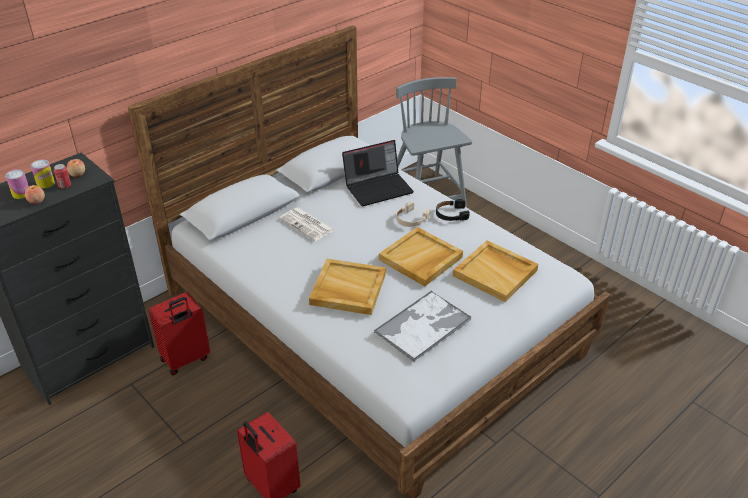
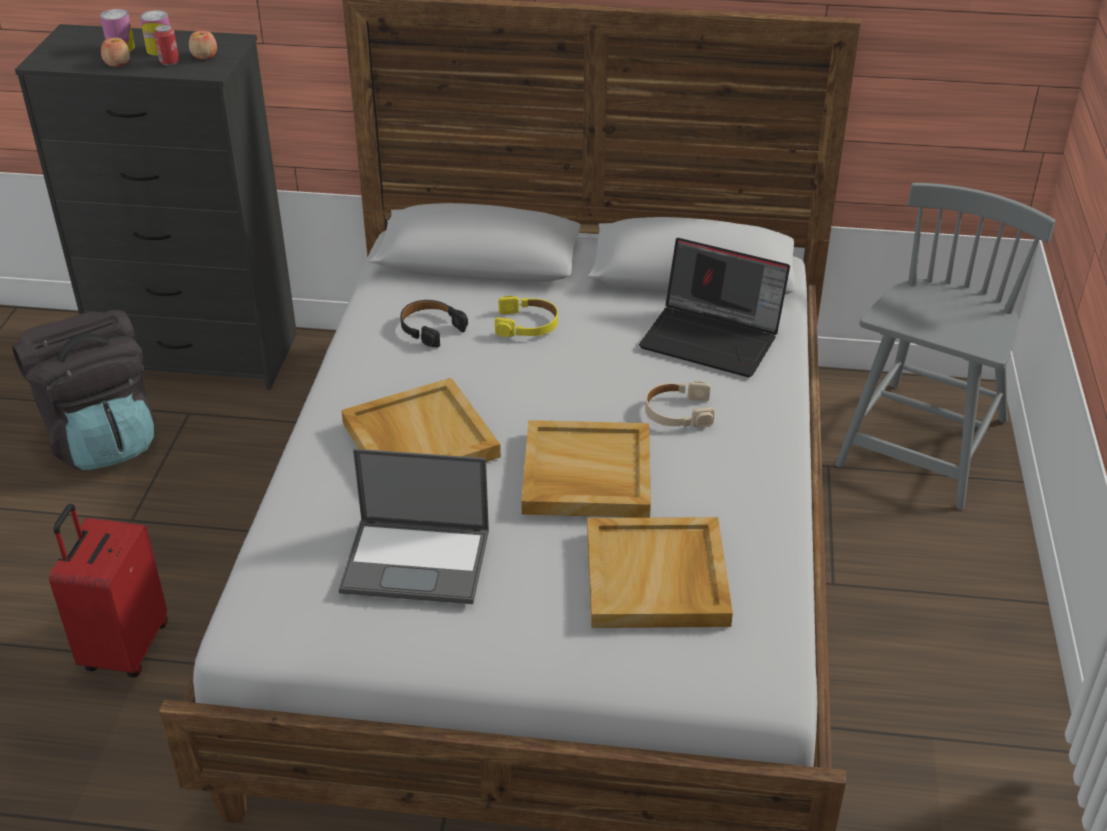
camera: 50 degrees right, 0 degrees up
(106, 426) = (102, 439): none -> black backpack
(186, 360) = (275, 429): red suitcase -> none
(308, 224) = (527, 325): newspaper -> yellow headphones
(423, 325) = (418, 560): tray -> laptop
(451, 214) = (753, 447): black headphones -> black headphones (431, 328)

